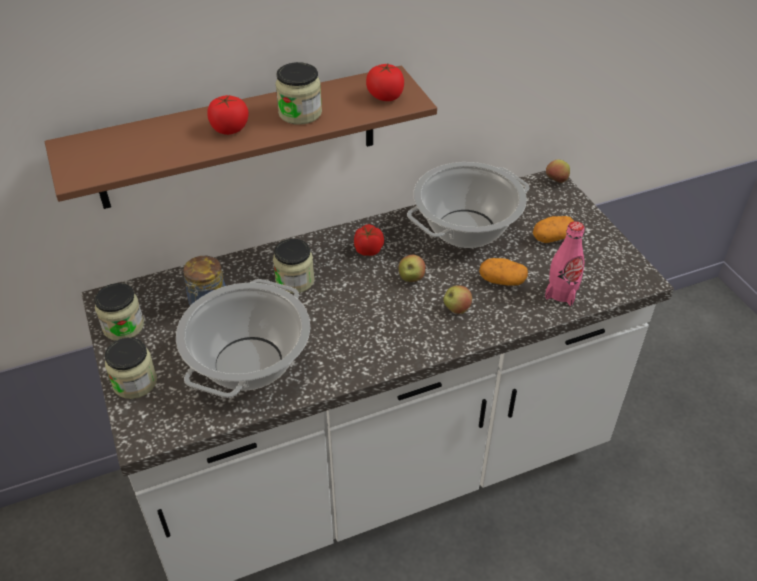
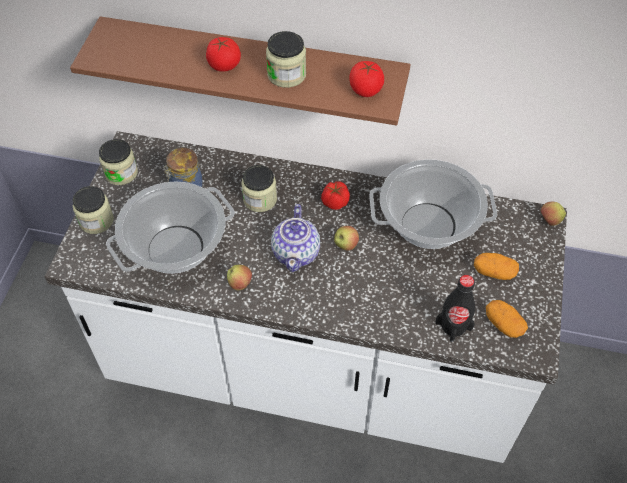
camera: 35 degrees right, 10 degrees up
(372, 306) = (296, 252): none -> teapot
(456, 309) = (357, 291): apple -> apple (240, 284)
(502, 281) = (415, 287): potato -> potato (503, 324)
(561, 293) = (454, 325): pink bottle -> black bottle

